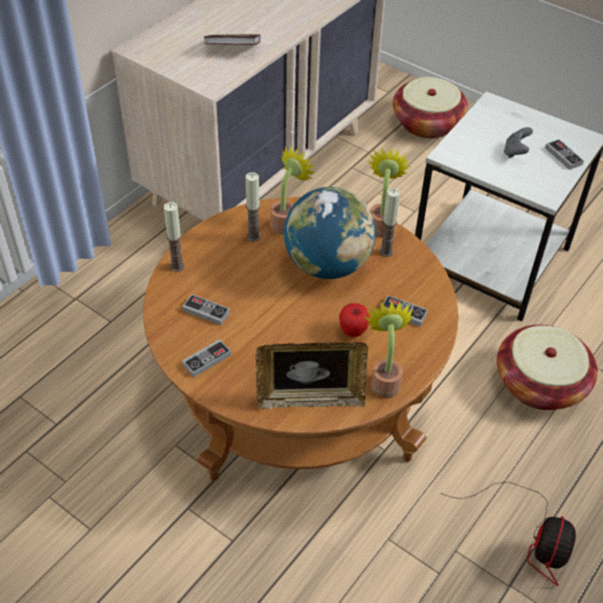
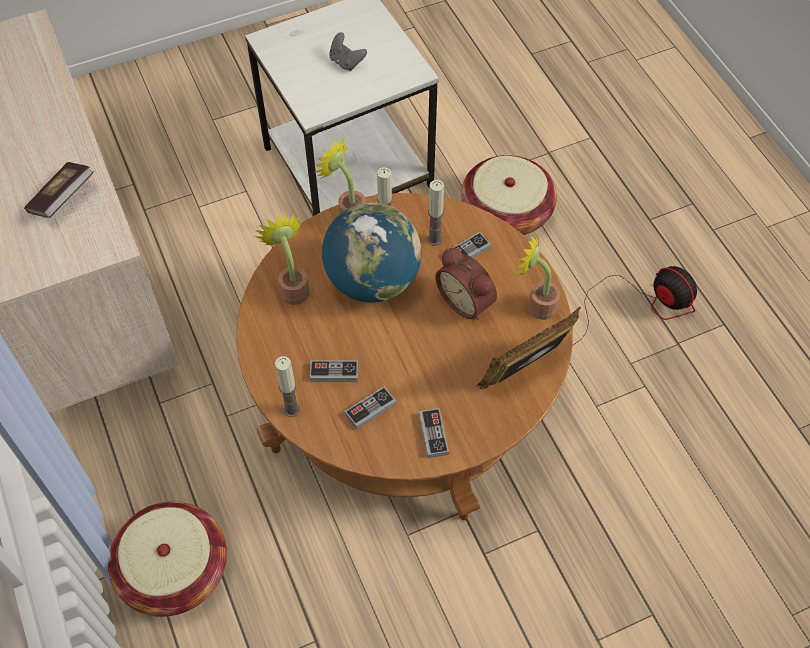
camera: 60 degrees left, 10 degrees up
(253, 236) = (293, 324): candle -> candle (434, 239)
(310, 399) = (525, 370): picture frame -> picture frame turned 150 degrees counterclockwise
(353, 331) = (467, 300): apple -> alarm clock
(427, 123) = (132, 114): basket -> basket (174, 569)
(563, 156) = (375, 33): game controller -> game controller (334, 372)

